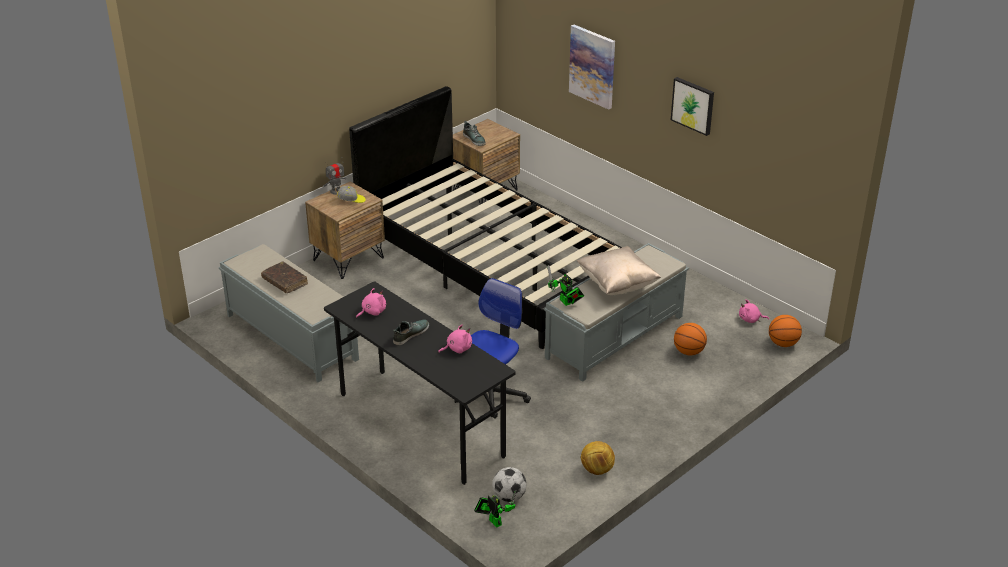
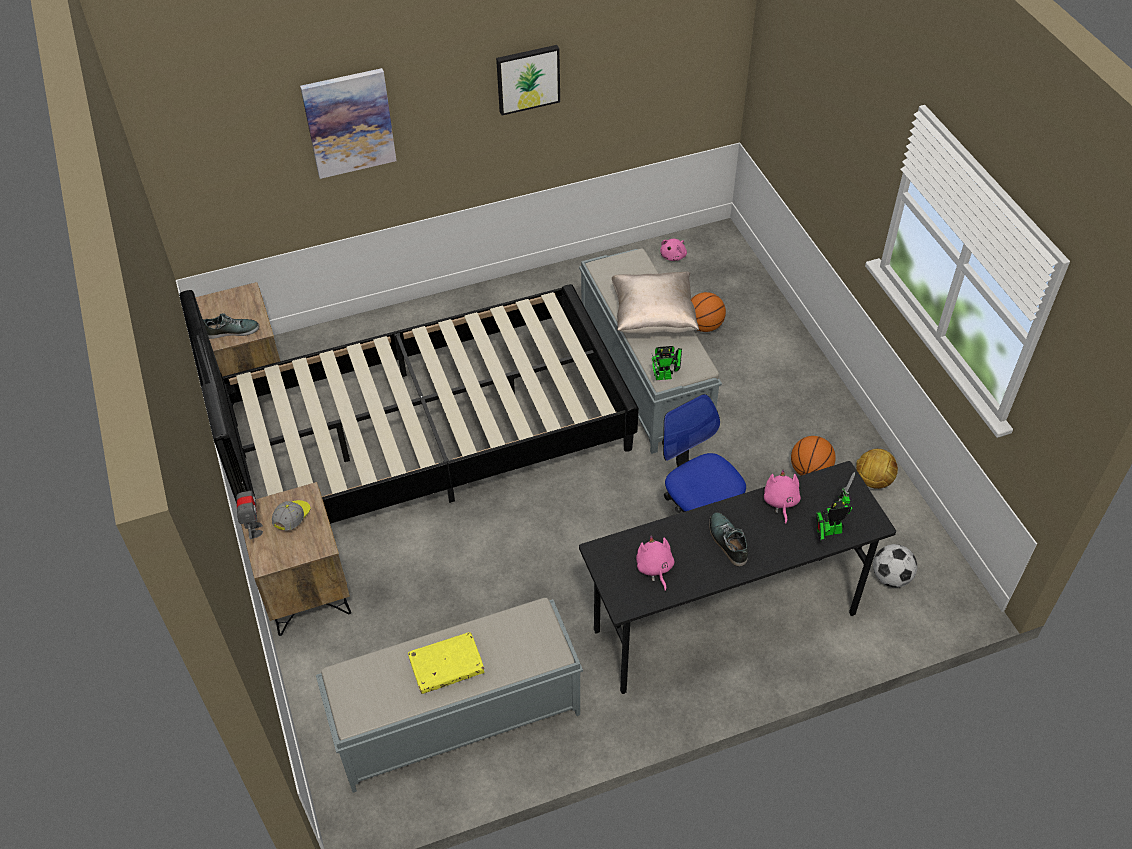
camera: 65 degrees left, 15 degrees up
(285, 282) = (447, 667): brown book -> yellow book
(493, 520) = (927, 606): toy robot -> toy robot (828, 531)
(783, 343) = (727, 249): basketball -> basketball (810, 471)

